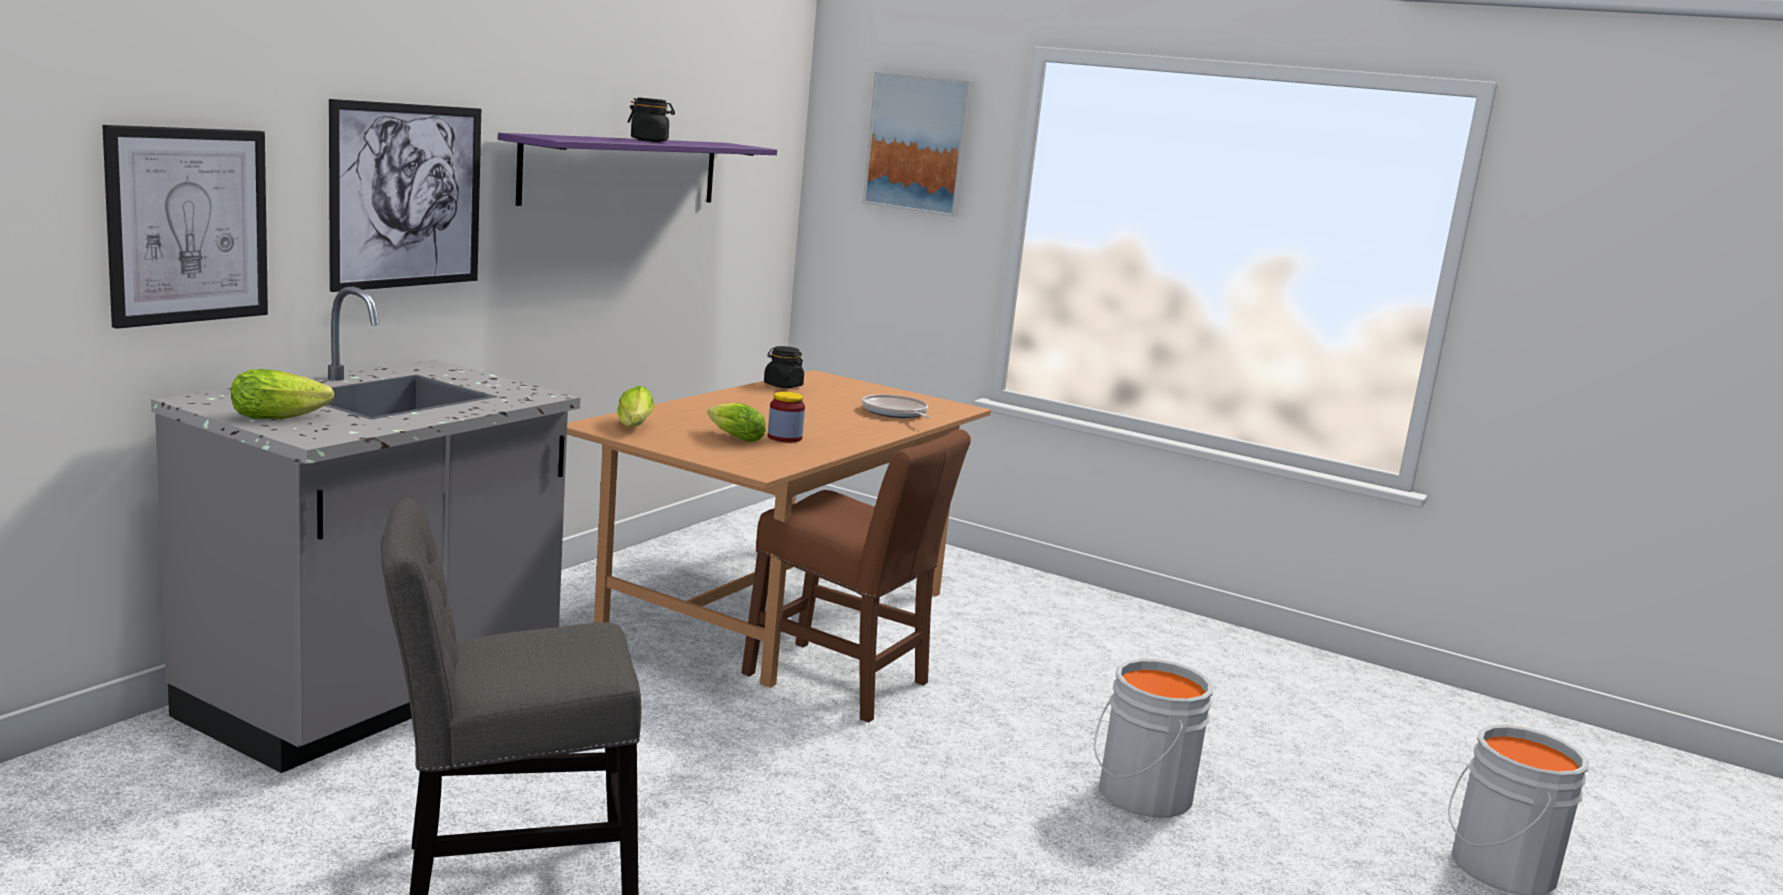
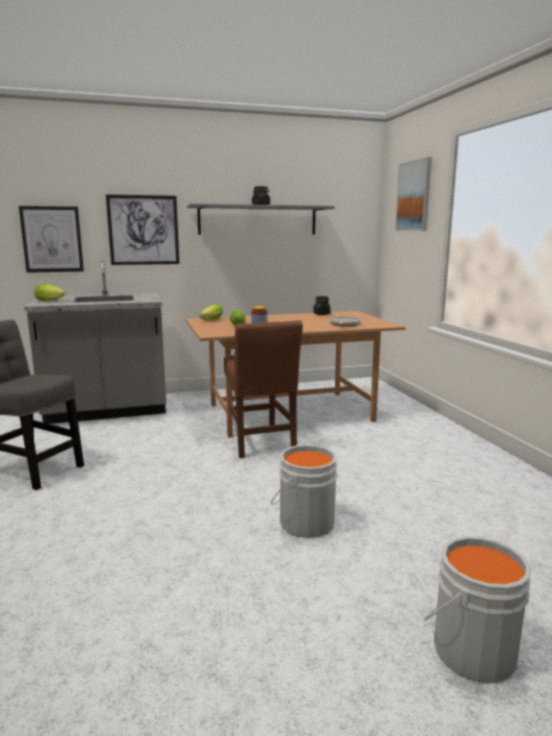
camera: 45 degrees right, 0 degrees up
(622, 171) = (258, 220): purple shelf -> grey shelf

